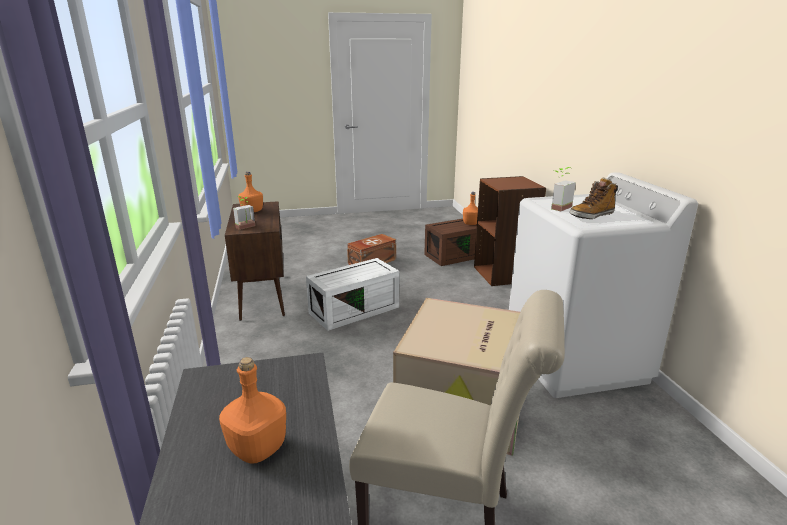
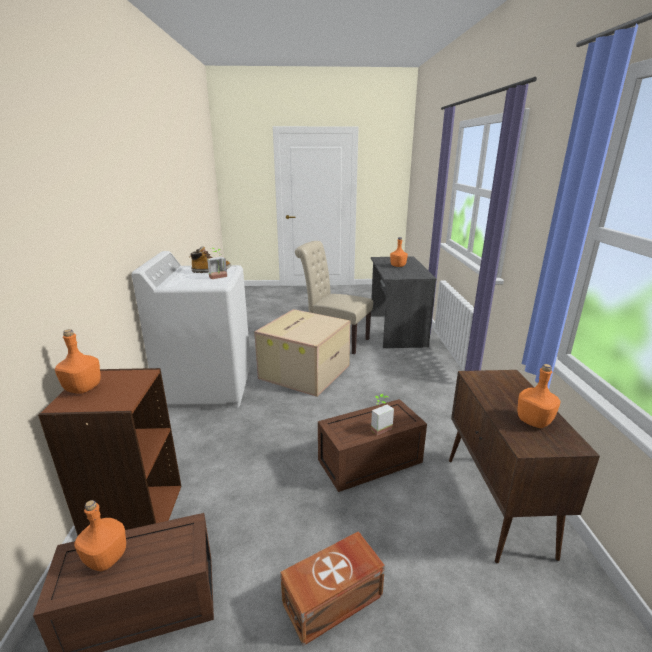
camera: 170 degrees left, 0 degrees up
(247, 227) = (502, 380): potted plant -> potted plant (379, 427)
(354, 309) = (369, 462): white storage box -> brown storage box
(525, 182) = (82, 388): none -> orange bottle

